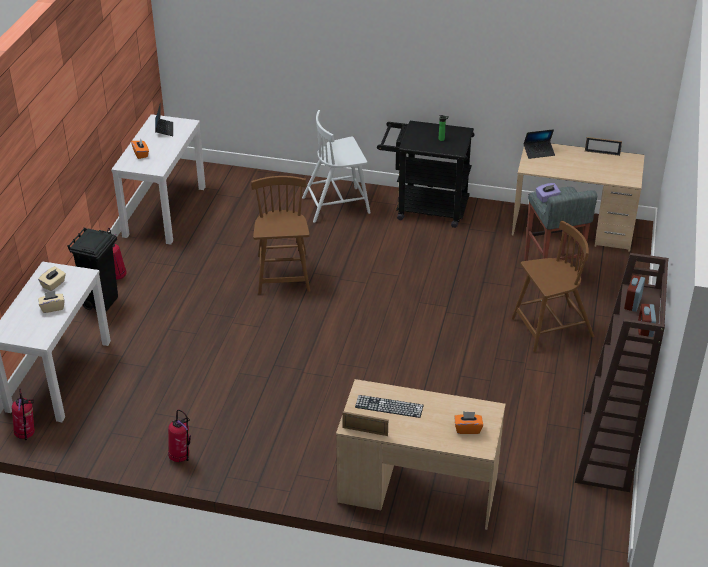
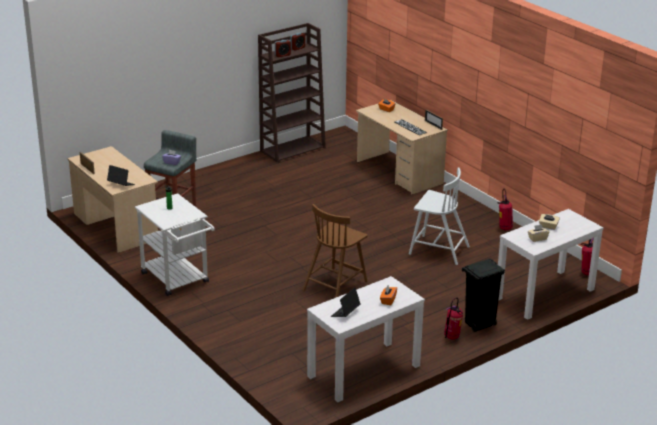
camera: 140 degrees left, 10 degrees down
(337, 205) = (231, 311): white chair -> white chair (438, 250)
(424, 208) = (178, 280): black cart -> white cart
(550, 328) = (229, 193): brown chair -> none

